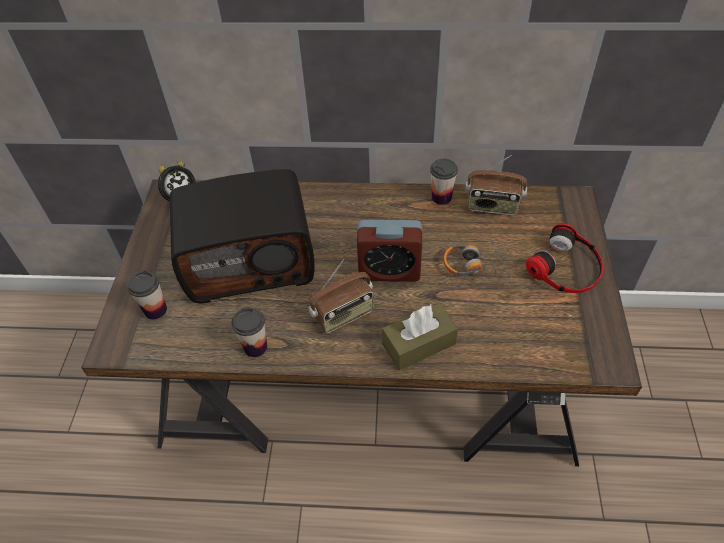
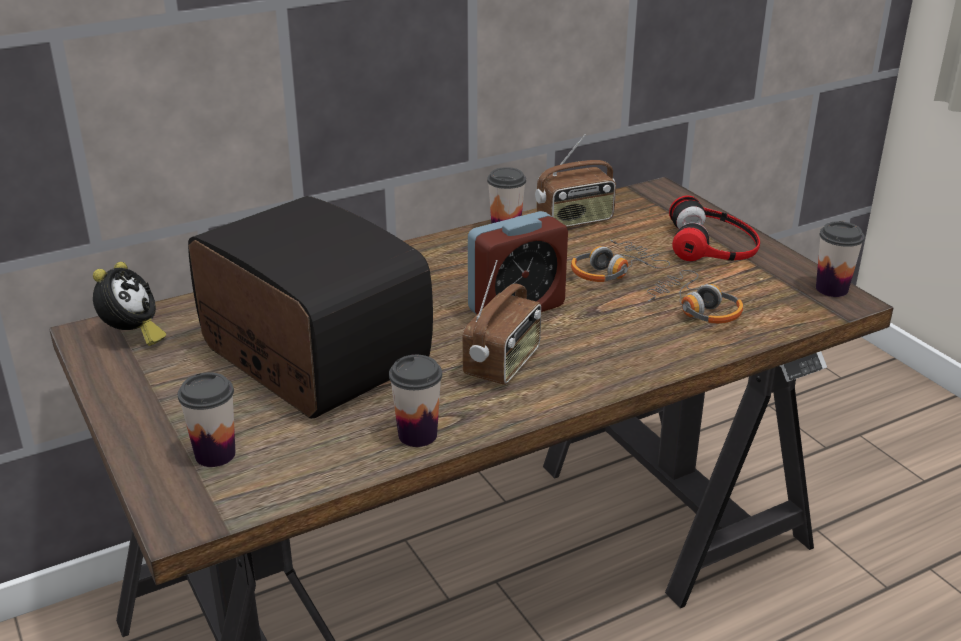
camera: 35 degrees left, 20 degrees down
(250, 259) = (310, 357): radio -> radio turned 90 degrees counterclockwise
(418, 344) = (627, 356): brown tissue box -> none
(499, 323) = (696, 308): none -> headphones
(611, 348) = (831, 289): none -> cup

